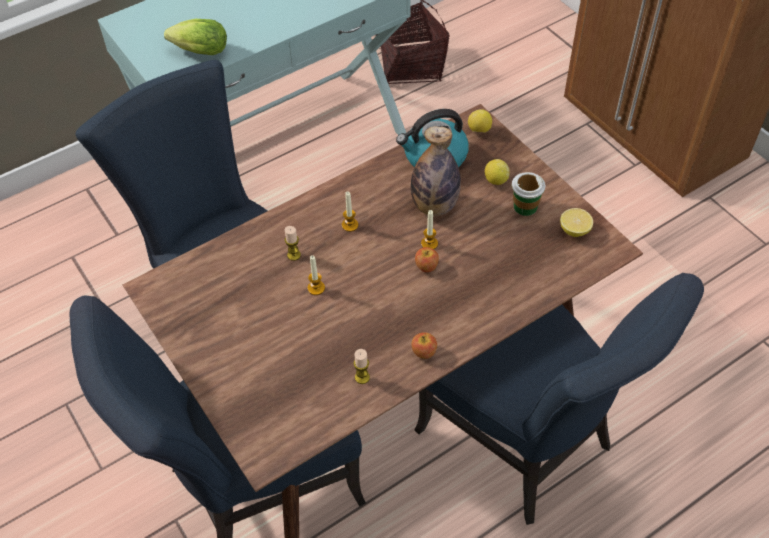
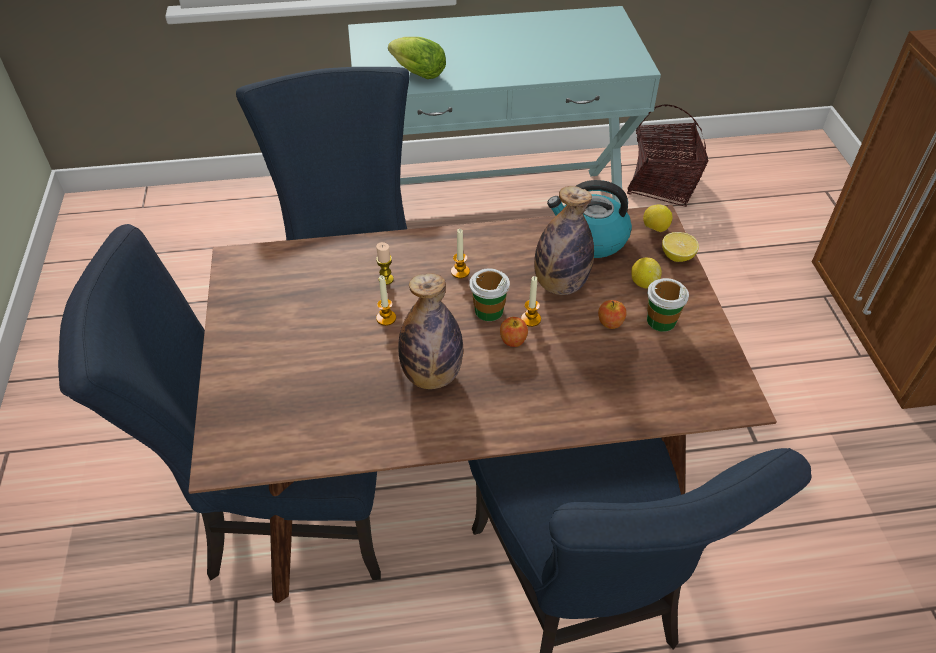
camera: 25 degrees right, 5 degrees down
(362, 377) = (372, 424): candle -> none
(382, 320) = (432, 375): none -> bottle
(393, 249) = (488, 310): none -> cup
(424, 352) = (453, 426): apple -> apple (610, 323)
(574, 230) = (705, 365): lemon -> lemon (677, 256)

